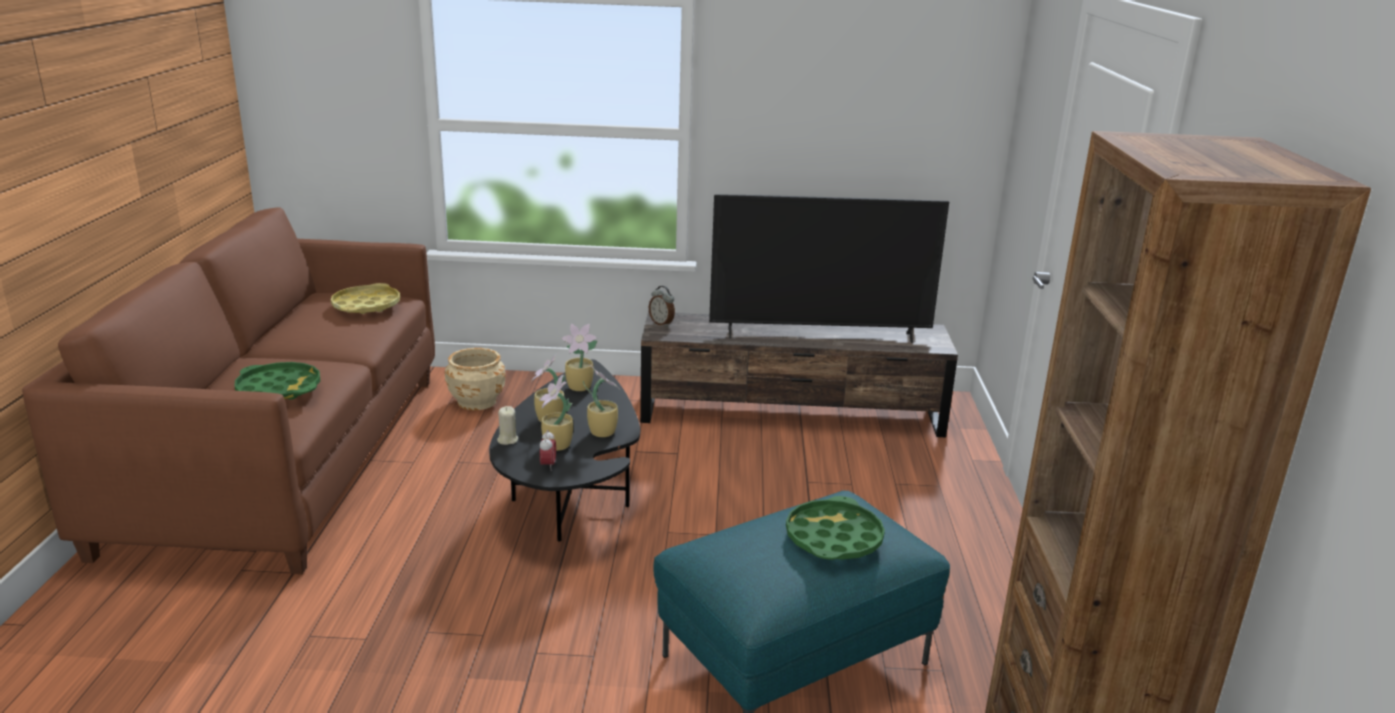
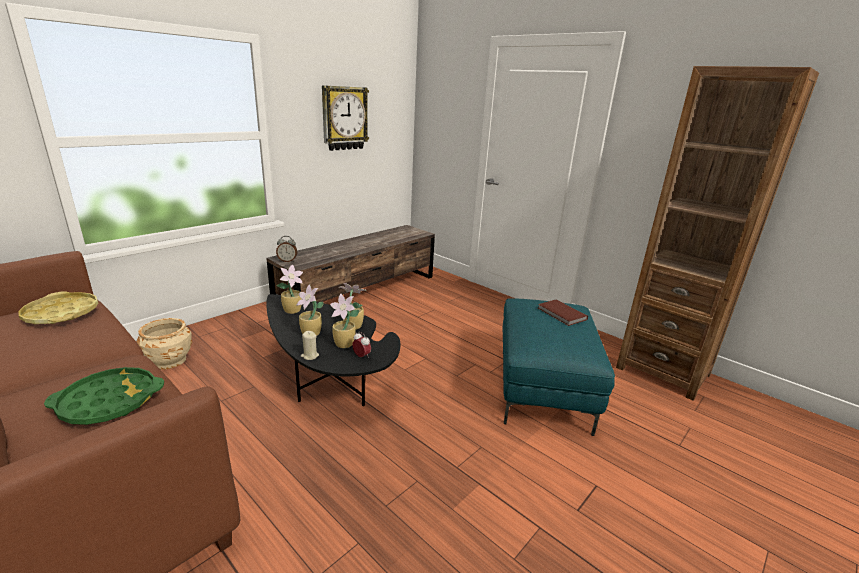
camera: 50 degrees left, 0 degrees up
(819, 335) = (371, 242): television -> none
(833, 538) = (561, 314): green tray -> brown book
(837, 118) = (344, 118): none -> wall clock

